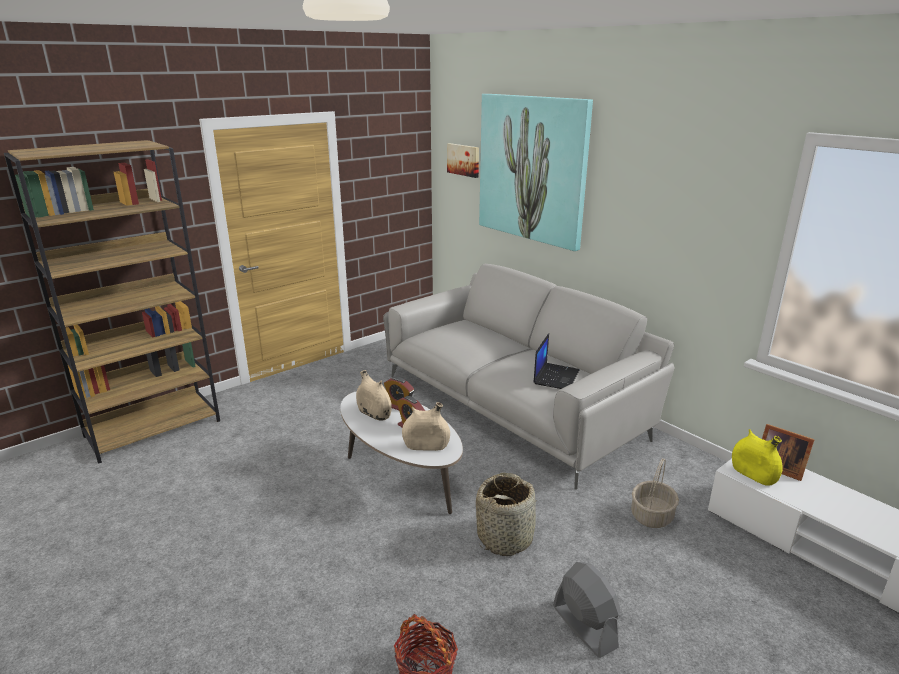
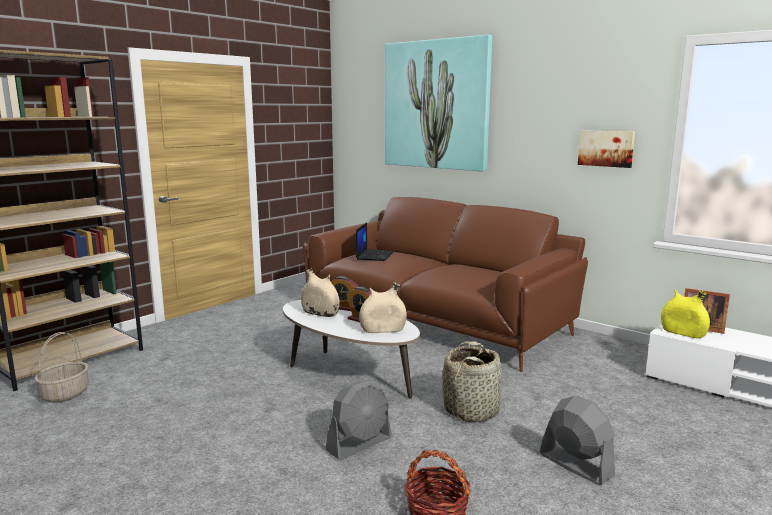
camera: 10 degrees left, 10 degrees down
(382, 569) = (359, 444): none -> grey fan
(464, 160) = (366, 107): picture -> picture (606, 148)
(514, 404) = (437, 320): grey sofa -> brown sofa
(556, 376) = (484, 275): laptop -> laptop (374, 255)
(651, 515) = (598, 384): basket -> basket (65, 394)

